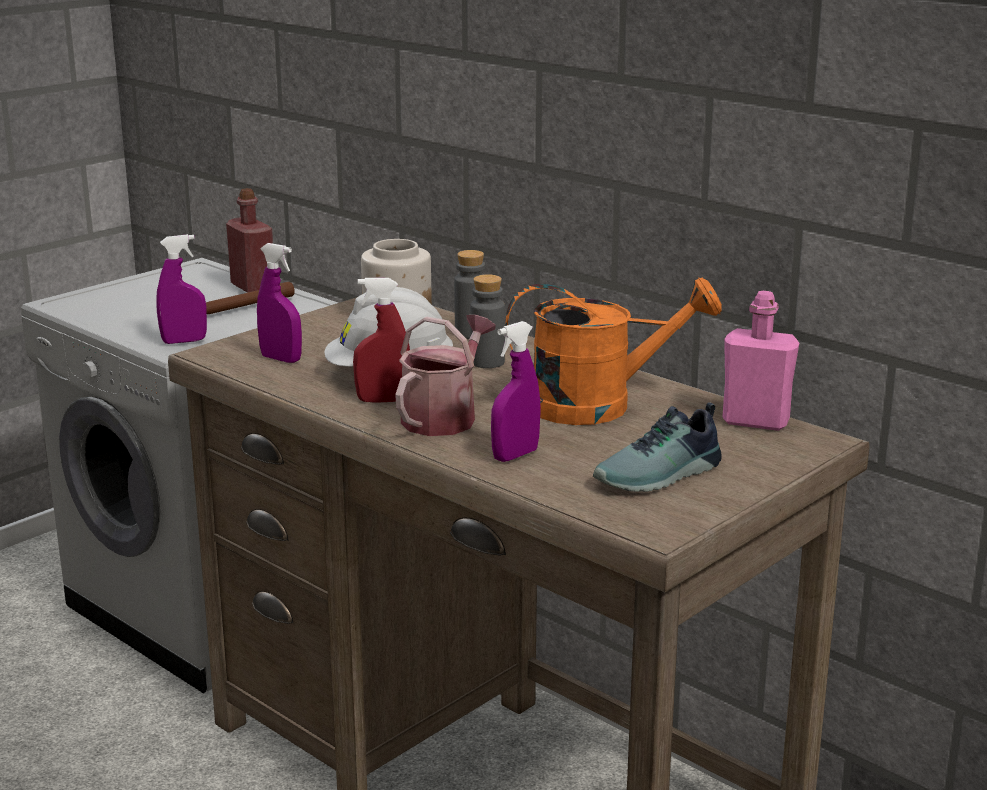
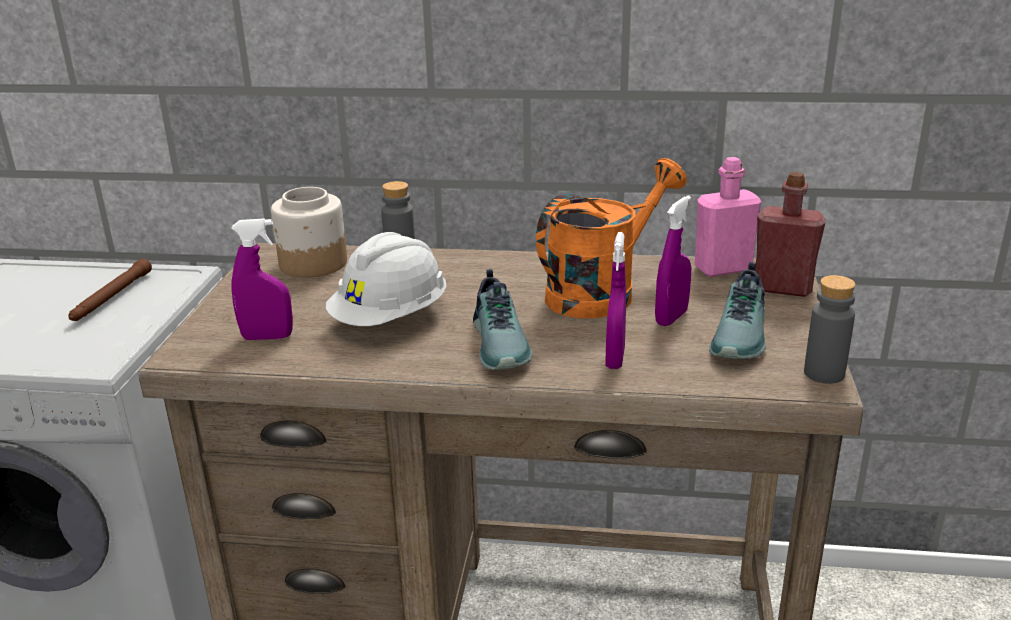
camera: 35 degrees left, 5 degrees up
(184, 341) = (98, 350): purple spray bottle -> purple spray bottle (671, 318)
(253, 287) = (94, 274): red bottle -> red bottle (782, 288)
(383, 400) = (426, 346): red spray bottle -> none
(444, 417) = (502, 344): watering can -> shoe
(487, 362) = (456, 282): grey bottle -> grey bottle (824, 373)

